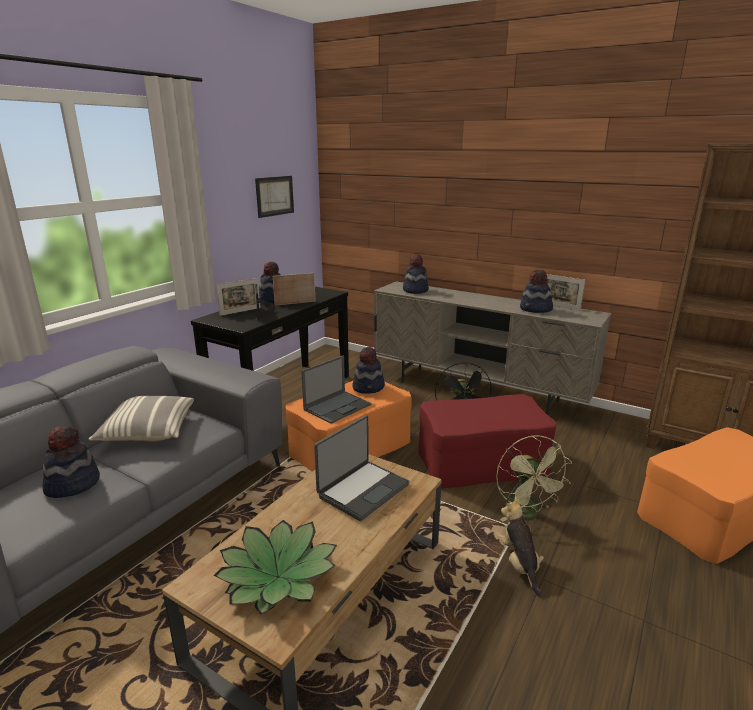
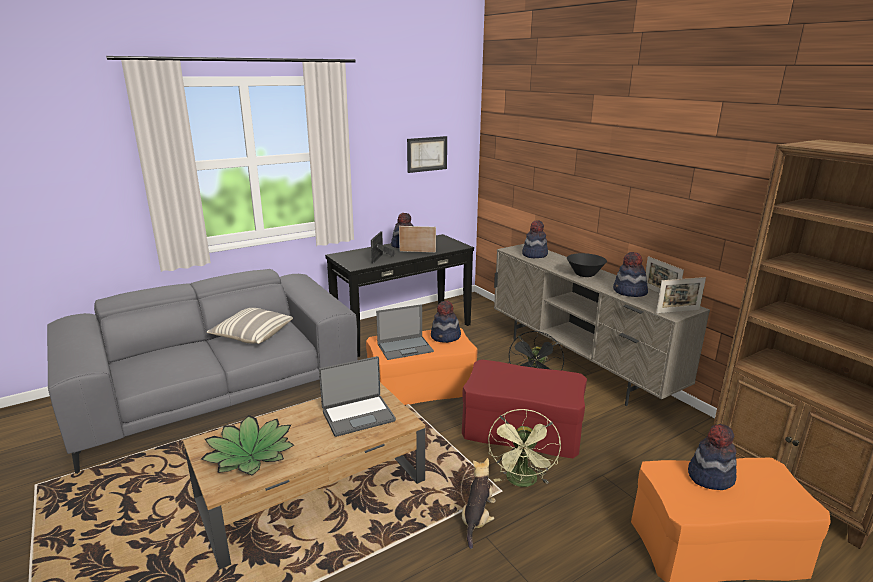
camera: 25 degrees right, 0 degrees up
(72, 484) = (182, 360): hat -> hat (710, 476)
(240, 311) = (367, 252): picture frame -> picture frame (678, 311)
(480, 300) = (584, 274): none -> black bowl

